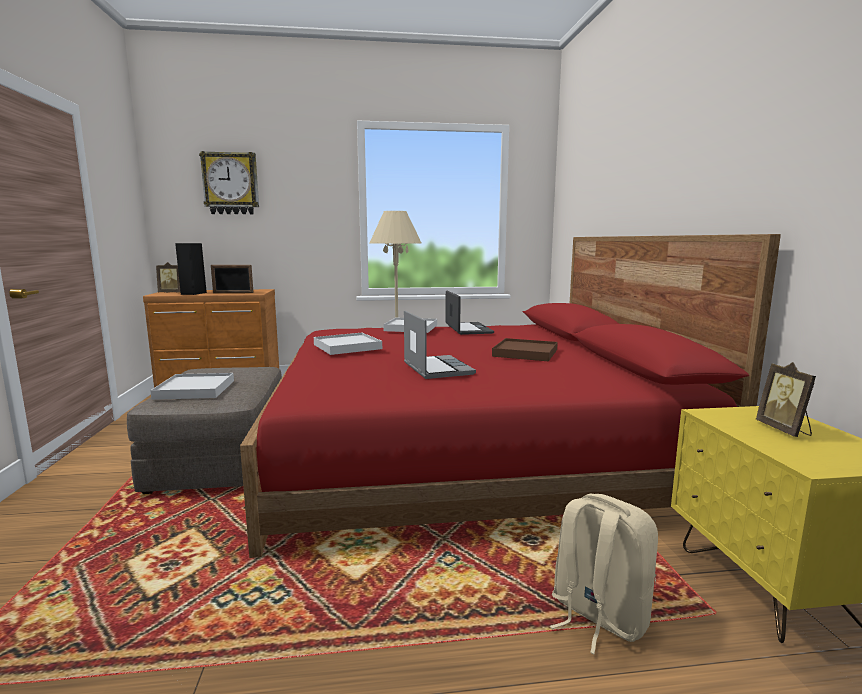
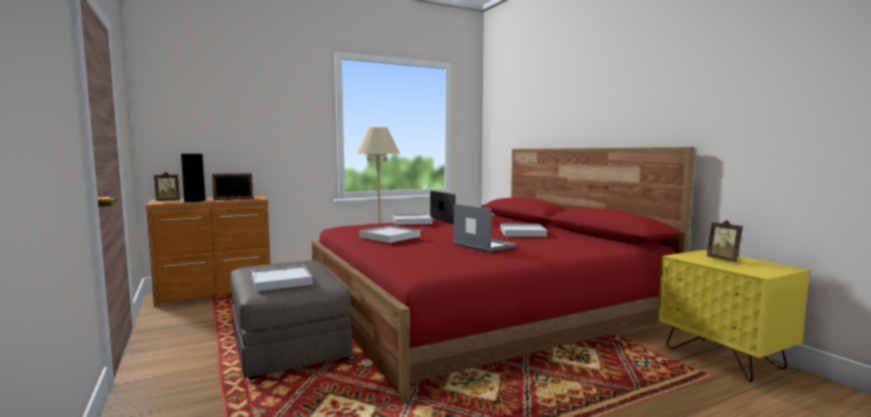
camera: 20 degrees left, 5 degrees down
(231, 183) = (221, 100): wall clock -> none
(525, 353) = (522, 232): brown tray -> white tray
(597, 615) = (655, 389): beige backpack -> none

